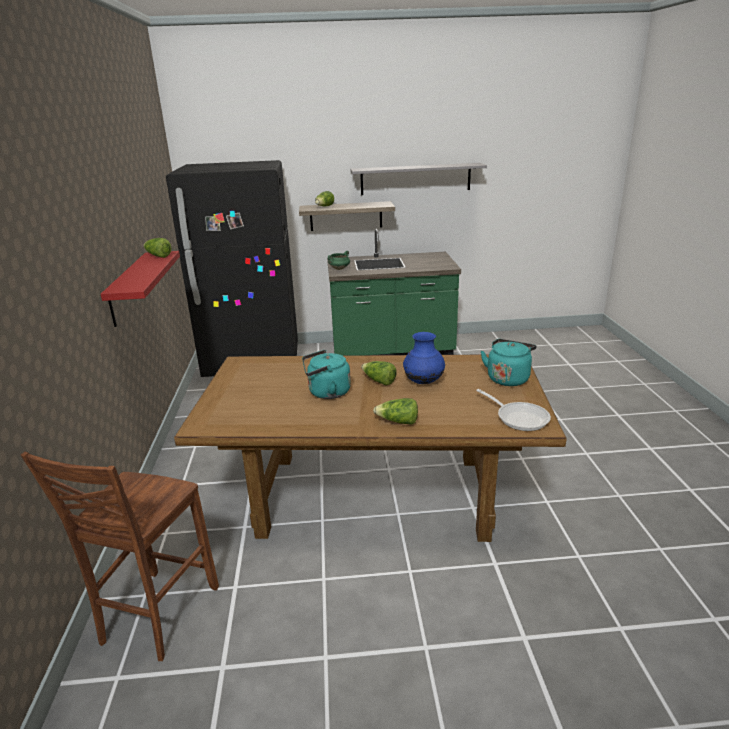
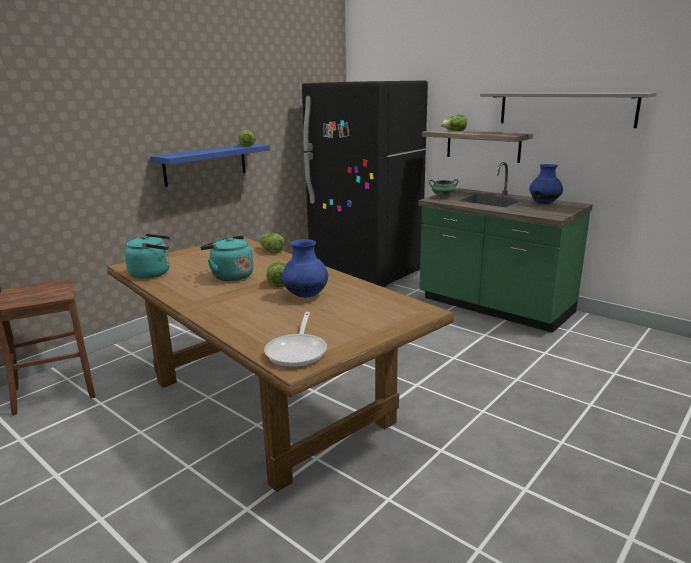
camera: 45 degrees right, 5 degrees down
(129, 288) = (205, 164): red shelf -> blue shelf
(398, 422) = (216, 311): lettuce -> lettuce (271, 251)
(419, 258) = (544, 203): none -> blue vase
(508, 378) = (378, 322): turquoise kettle -> turquoise kettle (153, 273)

